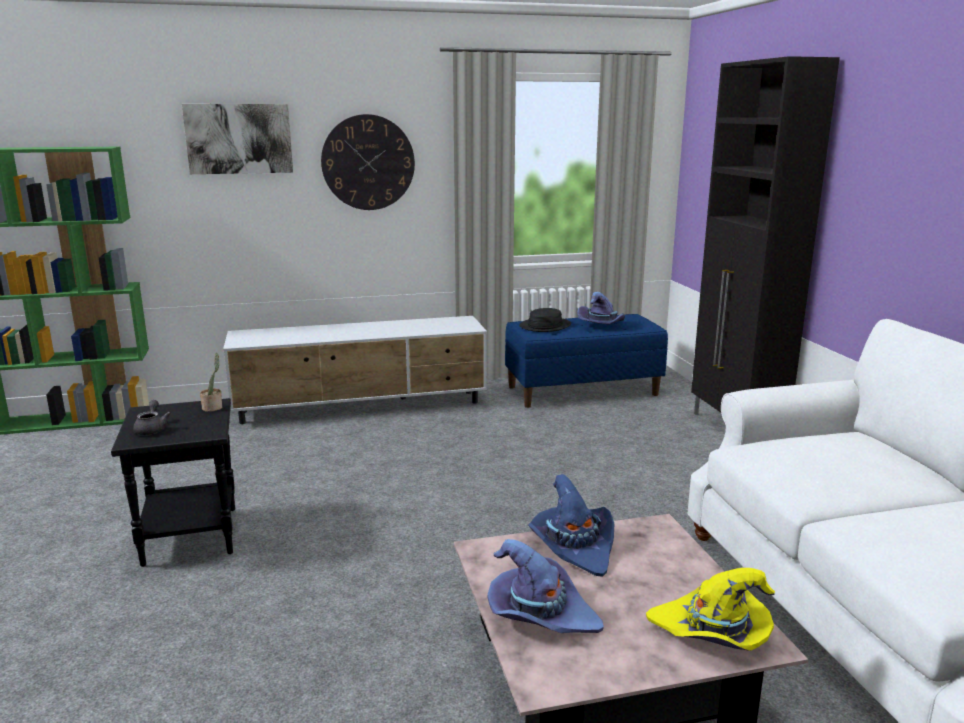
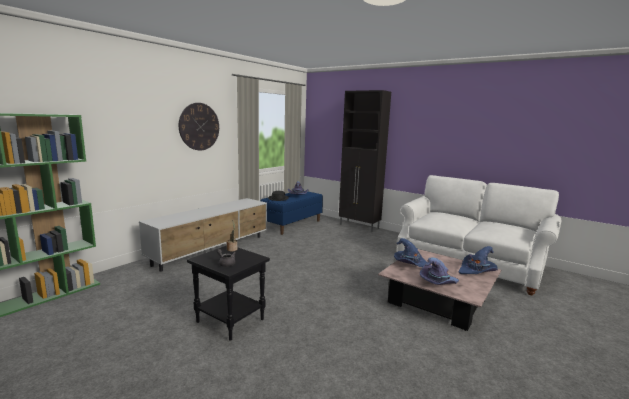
camera: 40 degrees left, 5 degrees down
(239, 138) = (137, 112): picture -> none
(712, 632) = (477, 271): yellow hat -> blue hat

